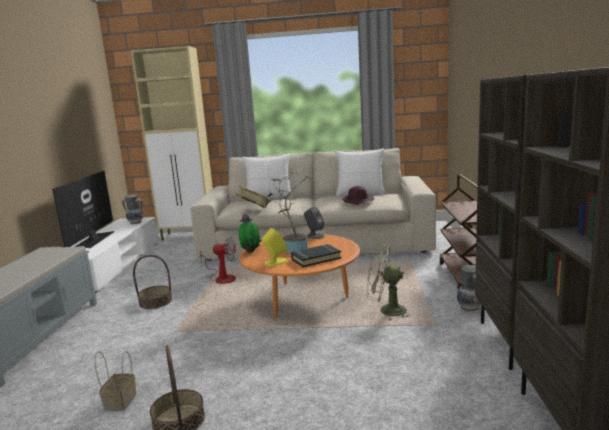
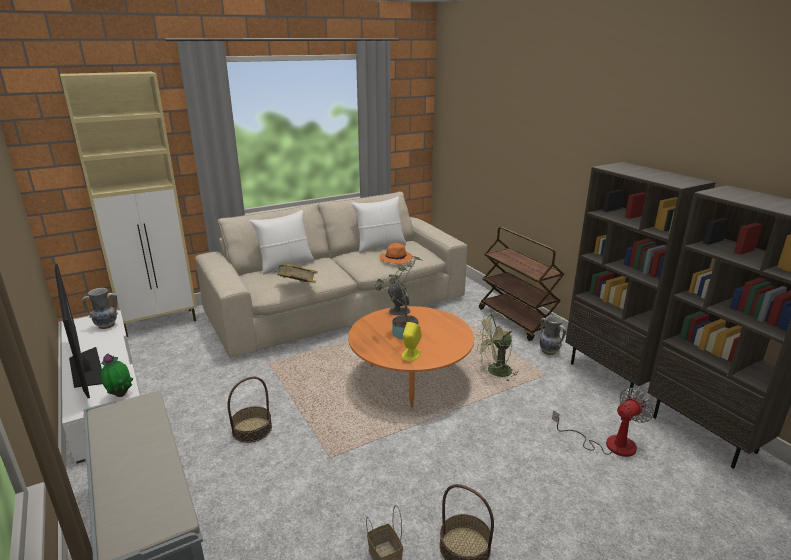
camera: 35 degrees left, 10 degrees up
(221, 278) = (290, 376): fan -> fan (609, 444)
(250, 251) = (364, 346): potted plant -> potted plant (120, 394)
(316, 259) = (442, 341): black book -> none
(358, 201) = (396, 259): purple hat -> orange hat

